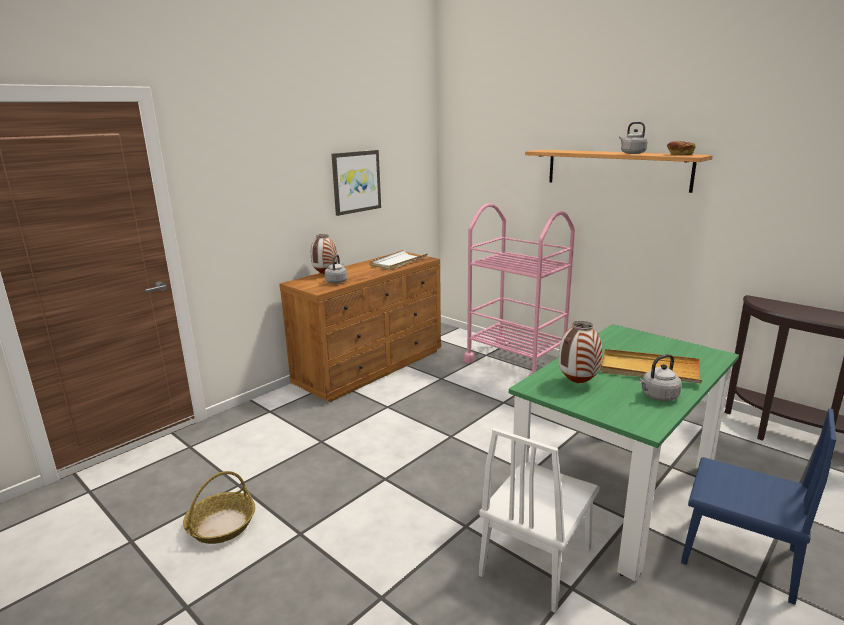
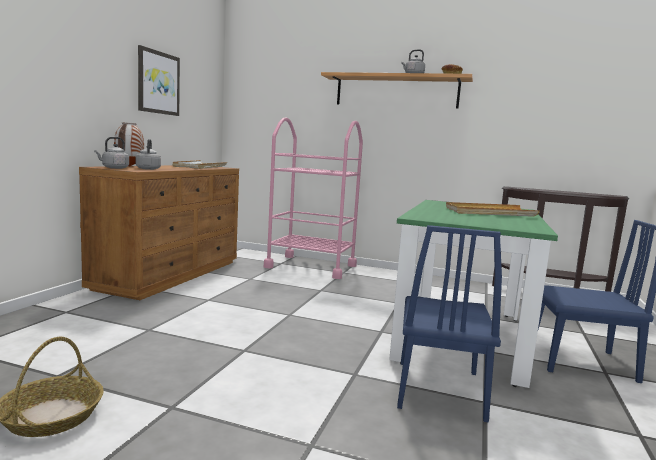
camera: 25 degrees left, 10 degrees down
(536, 561) = (439, 389): white chair -> blue chair
(577, 383) = (448, 216): vase -> none
(658, 396) = (517, 220): grey kettle -> grey kettle (114, 168)

